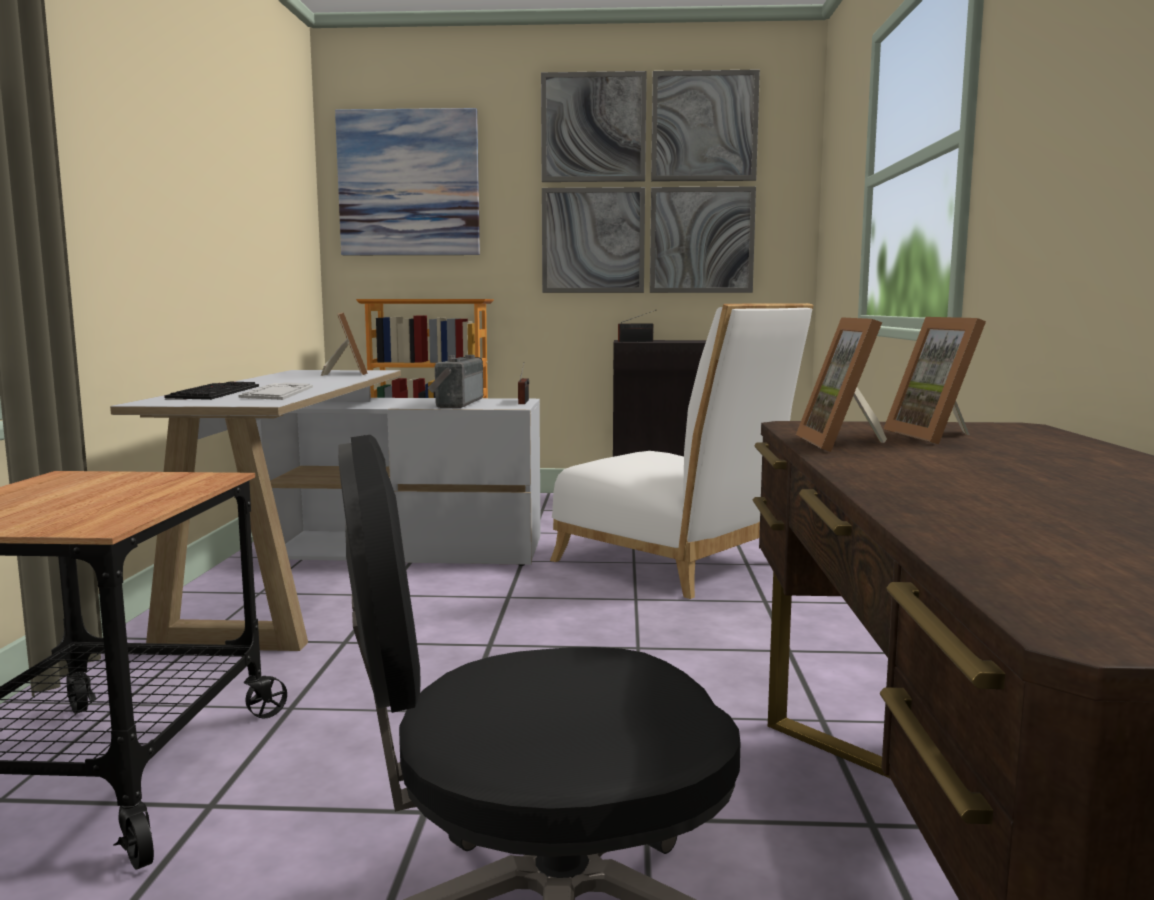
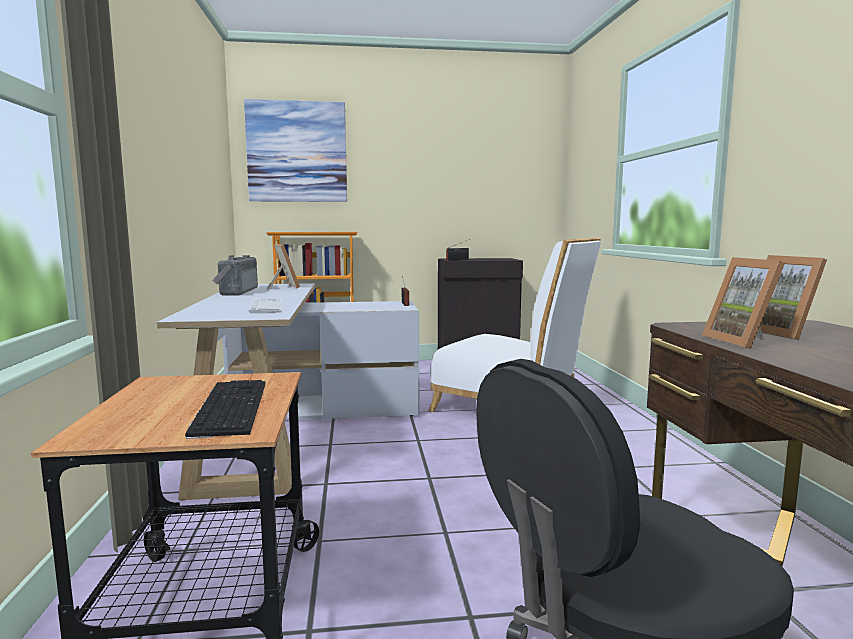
camera: 10 degrees left, 0 degrees up
(213, 392) = (216, 306): keyboard -> keyboard (229, 407)
(455, 403) = (361, 306): radio -> radio (235, 291)
(648, 184) = (459, 156): picture -> none

